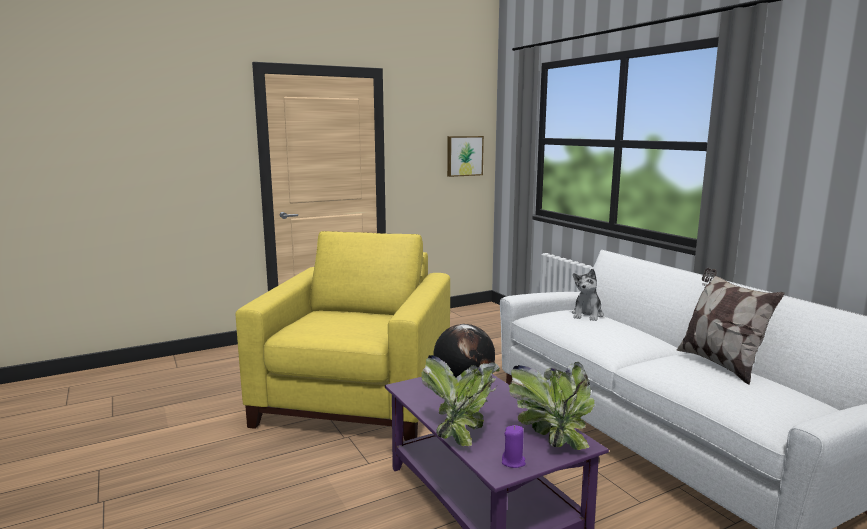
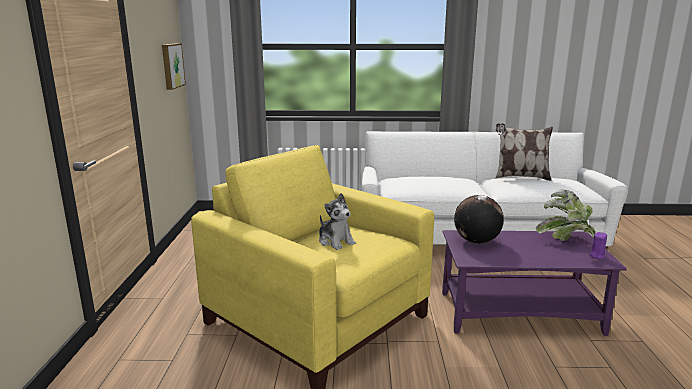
camera: 60 degrees left, 5 degrees up
(462, 429) = (548, 258): potted plant -> none
(587, 315) = (414, 177): plush toy -> plush toy (336, 241)

